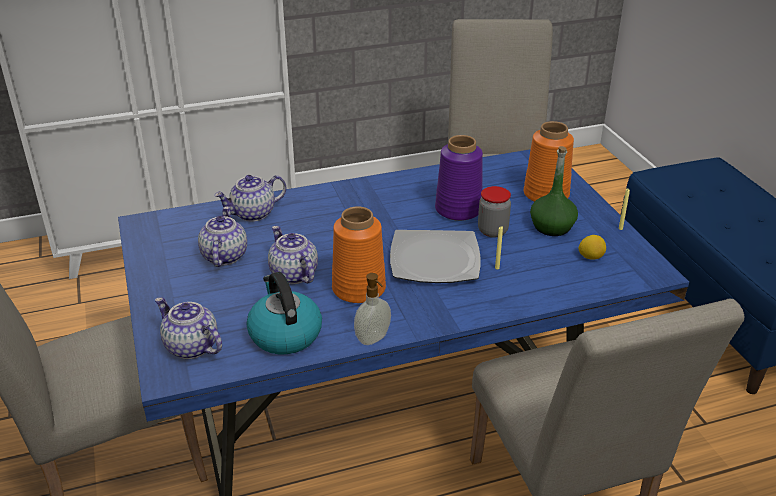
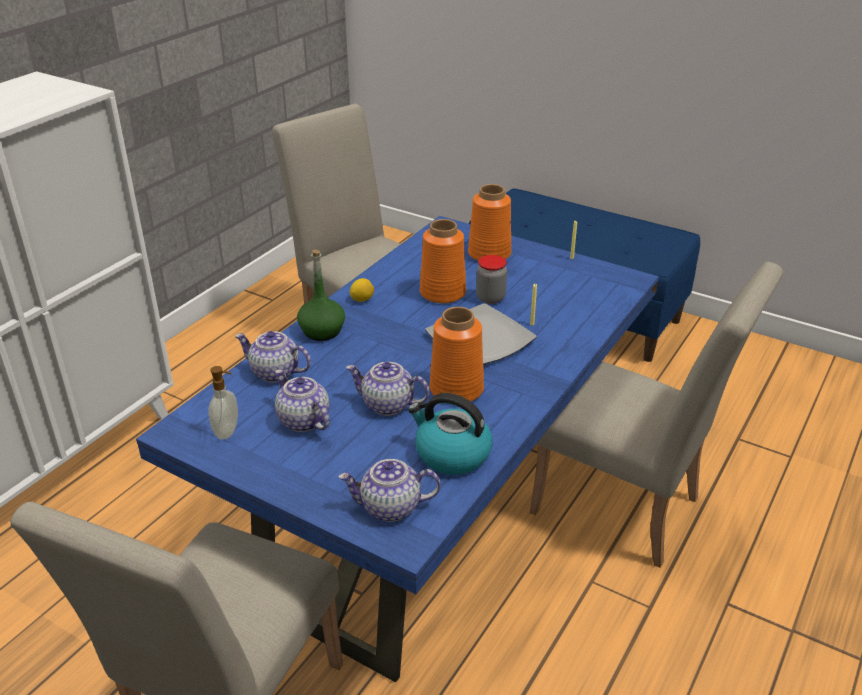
camera: 40 degrees left, 0 degrees up
(253, 214) = (274, 373): teapot -> teapot turned 90 degrees clockwise
(373, 339) = (522, 420): soap dispenser -> soap dispenser (228, 431)
(458, 210) = (443, 293): purple vase -> orange vase
(552, 227) = (527, 276): green bottle -> green bottle (322, 331)
(590, 257) = (581, 287): lemon -> lemon (362, 299)

